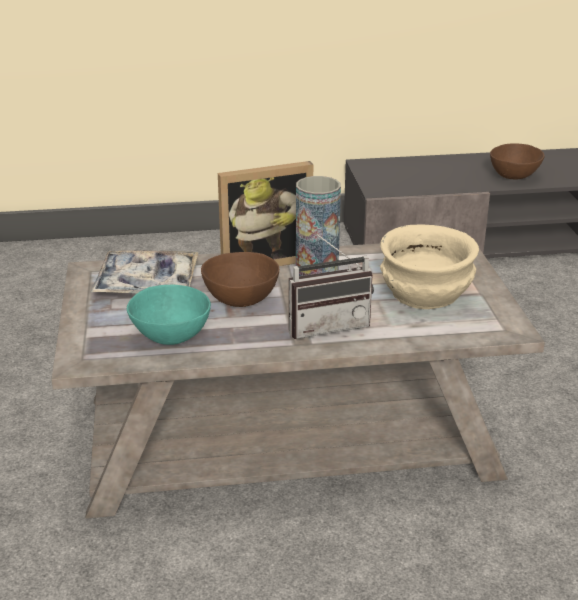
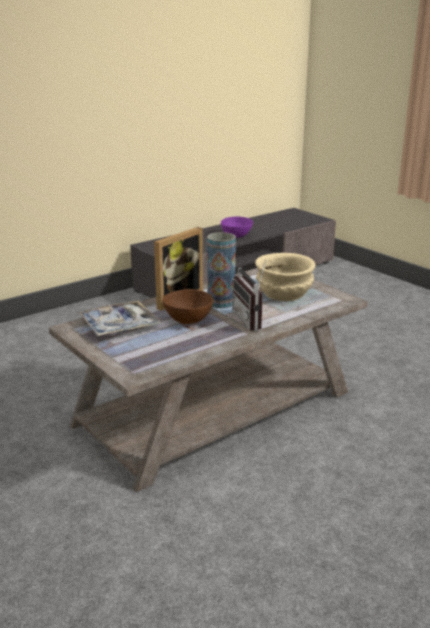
camera: 30 degrees left, 5 degrees down
(171, 337) = (172, 348): turquoise bowl -> none
(327, 325) = (253, 320): radio -> radio turned 120 degrees clockwise
(515, 176) = (236, 235): brown bowl -> purple bowl

